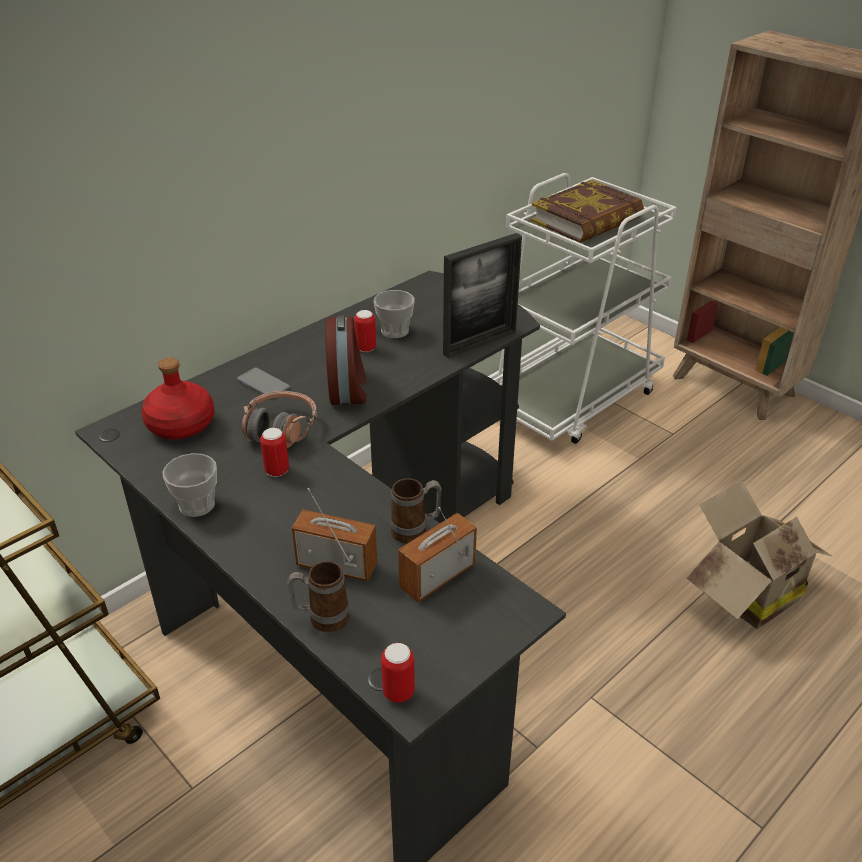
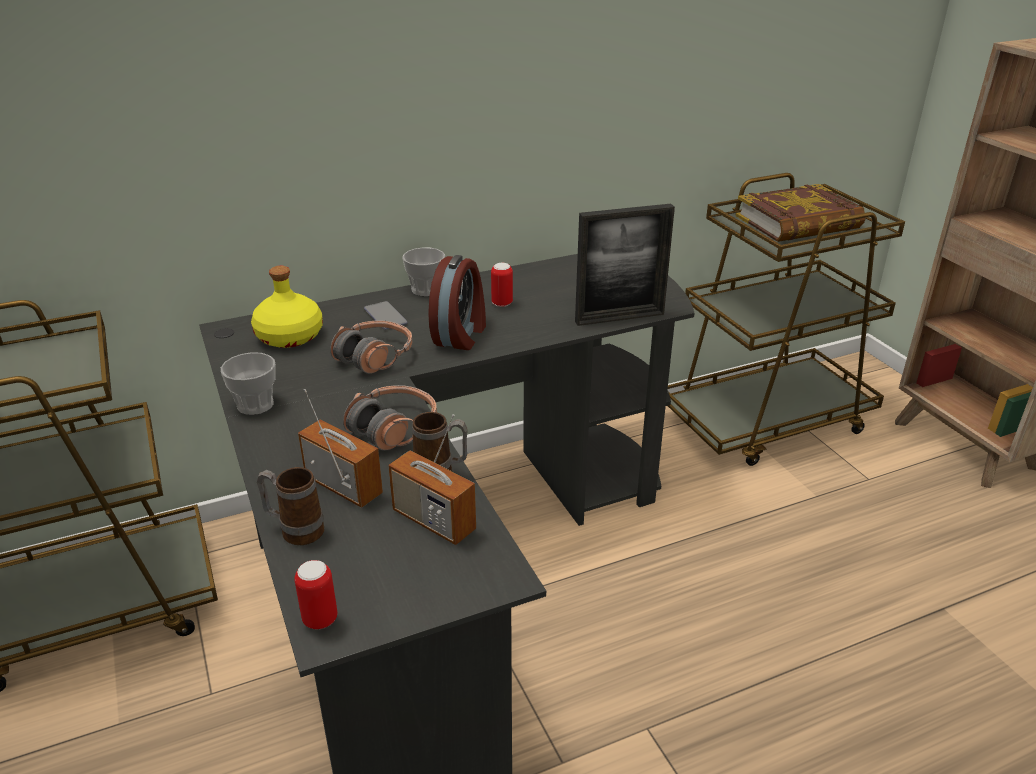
camera: 20 degrees right, 5 degrees down
(180, 425) = (289, 336): red bottle -> yellow bottle
(277, 471) = (346, 391): can -> none
(345, 498) = (393, 428): none -> headphones
(395, 331) = (540, 293): cup -> cup (425, 290)
(437, 576) = (433, 521): radio -> radio turned 120 degrees counterclockwise
(571, 398) = (766, 420): white cart -> brown cart
(743, 593) = (881, 668): cardboard box -> none

